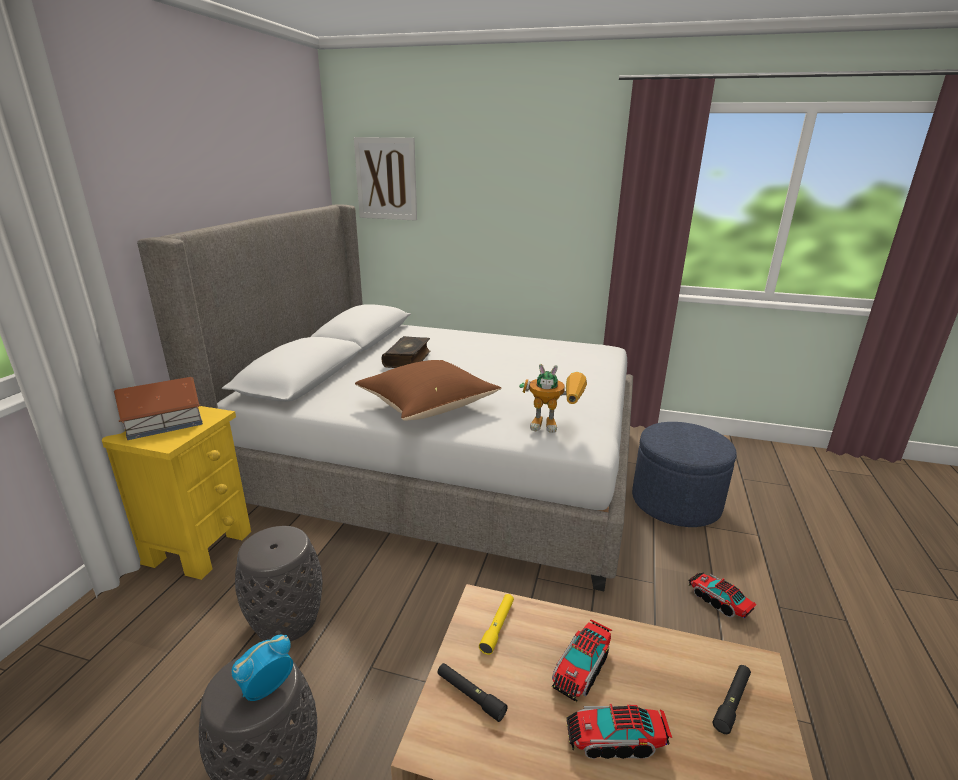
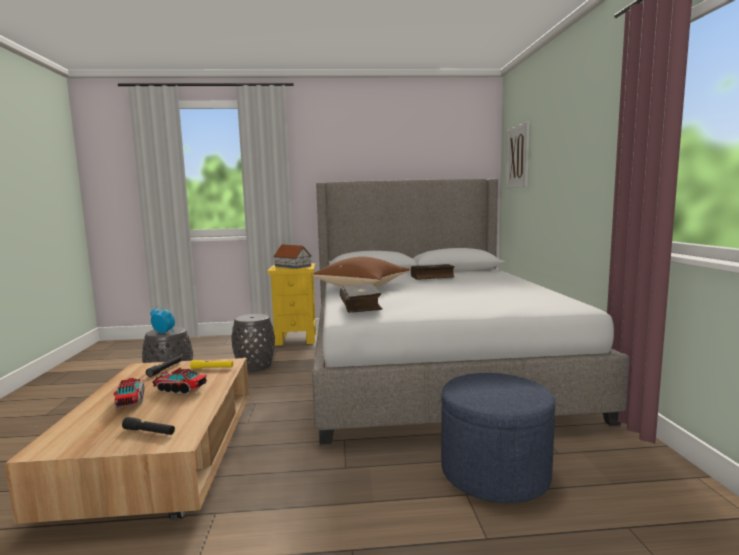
camera: 70 degrees right, 15 degrees down
(555, 426) = (361, 305): toy robot -> book
(718, 601) = (338, 505): toy truck -> none

